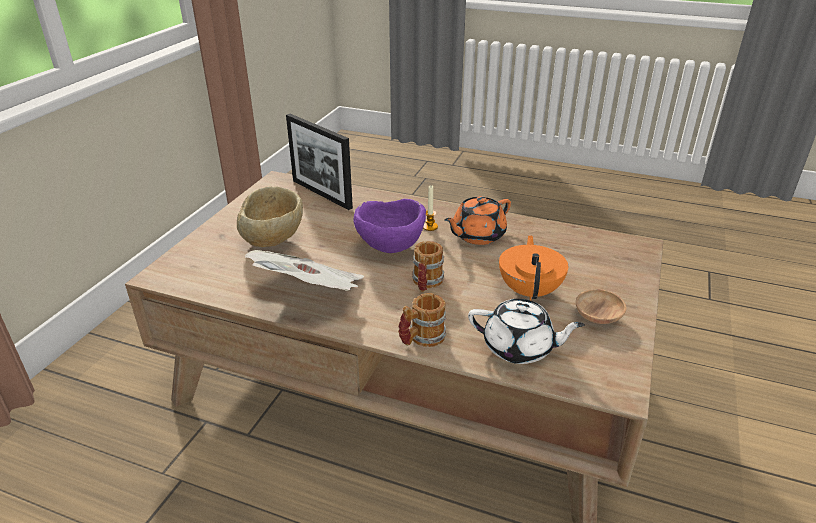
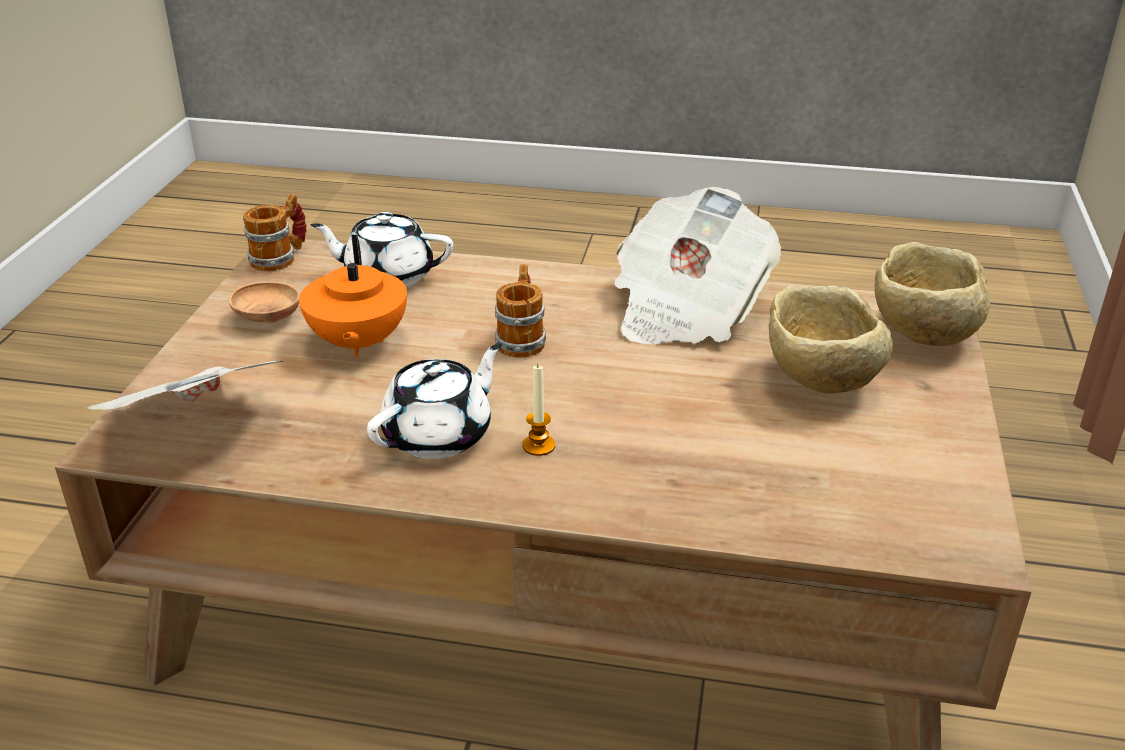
camera: 170 degrees right, 0 degrees up
(188, 261) = (922, 336): none -> beige bowl
(321, 194) = (823, 513): picture frame -> none
(390, 249) = (599, 389): purple bowl -> none
(421, 339) = (513, 274): mug -> mug (280, 258)
(477, 235) = (440, 435): orange teapot -> white teapot
(603, 251) = (197, 425): none -> newspaper

